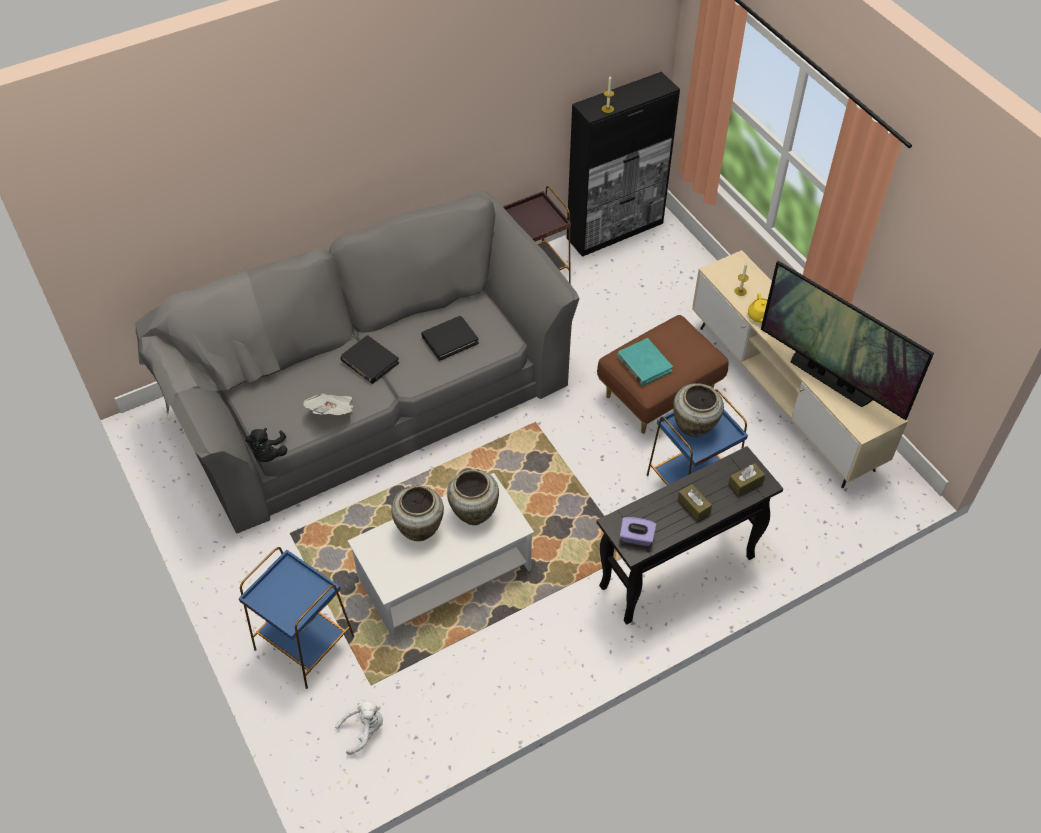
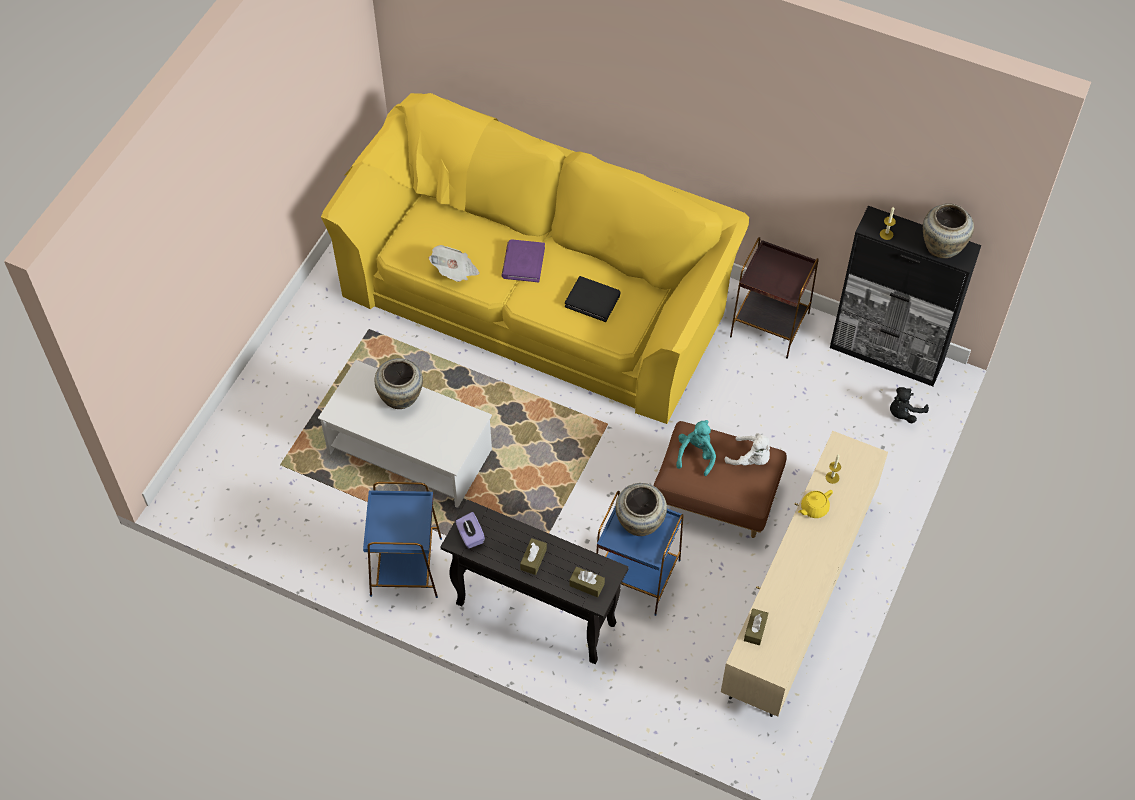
camera: 55 degrees right, 5 degrees up
(268, 454) = (384, 258): black plush toy -> black plush toy (903, 412)
(304, 642) = (285, 400): blue side table -> blue side table (406, 566)
(364, 730) = (242, 484): white plush toy -> white plush toy (751, 459)
(368, 396) = (537, 294): grey sofa -> yellow sofa
(369, 362) = (523, 262): black book -> purple book
(474, 511) = (444, 423): beige vase -> beige vase (942, 246)
(644, 364) = (696, 455): turquoise book -> turquoise plush toy
(830, 379) = (784, 602): television -> none
(843, 409) = (755, 629): none -> brown tissue box

